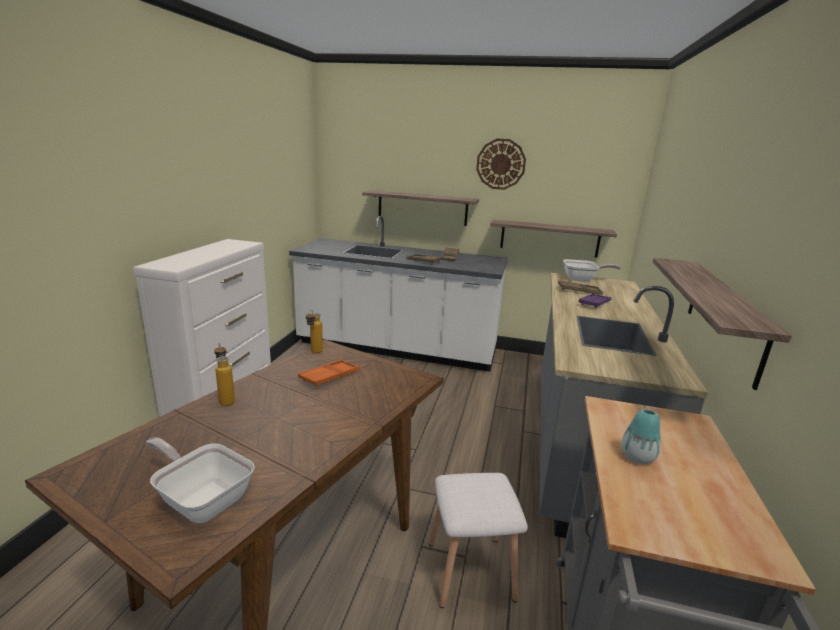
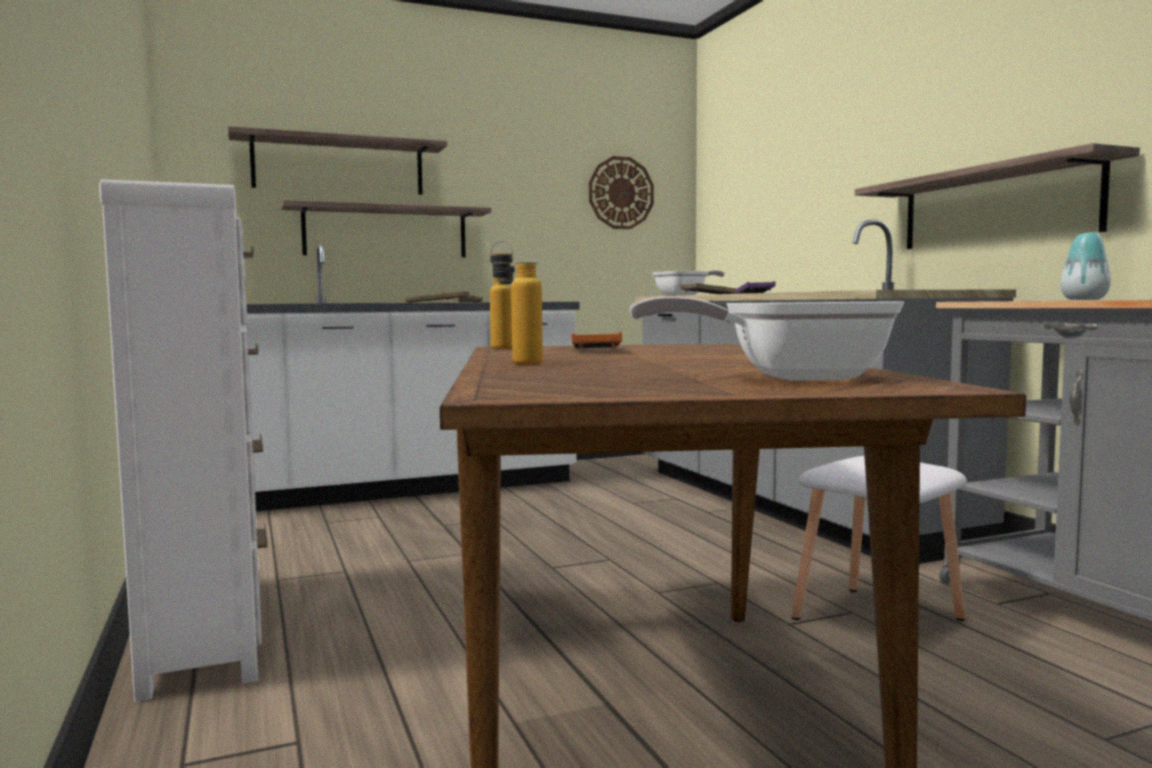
camera: 35 degrees left, 15 degrees down
(500, 164) = (507, 156): wall clock -> wall clock (621, 193)
(549, 238) = (591, 266): shelf -> shelf (339, 166)

